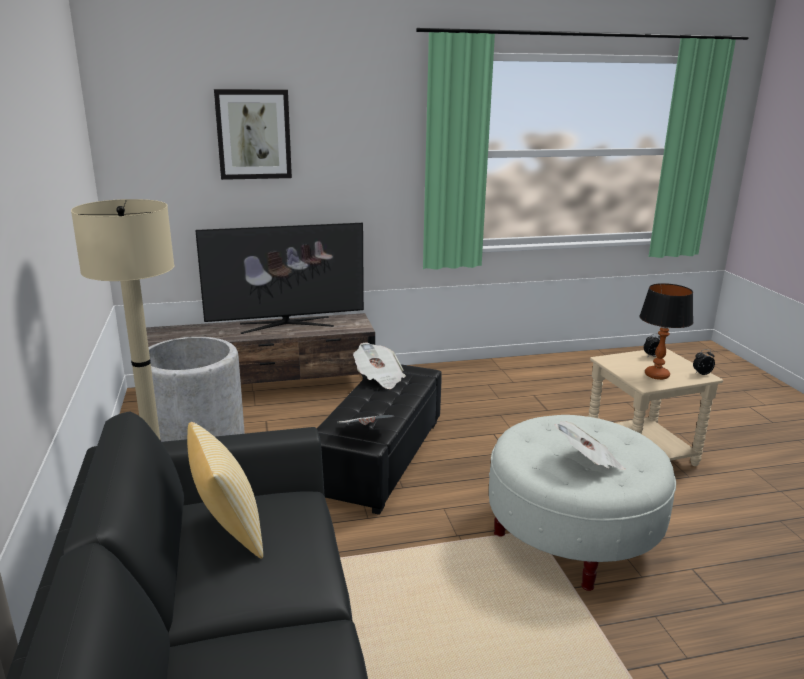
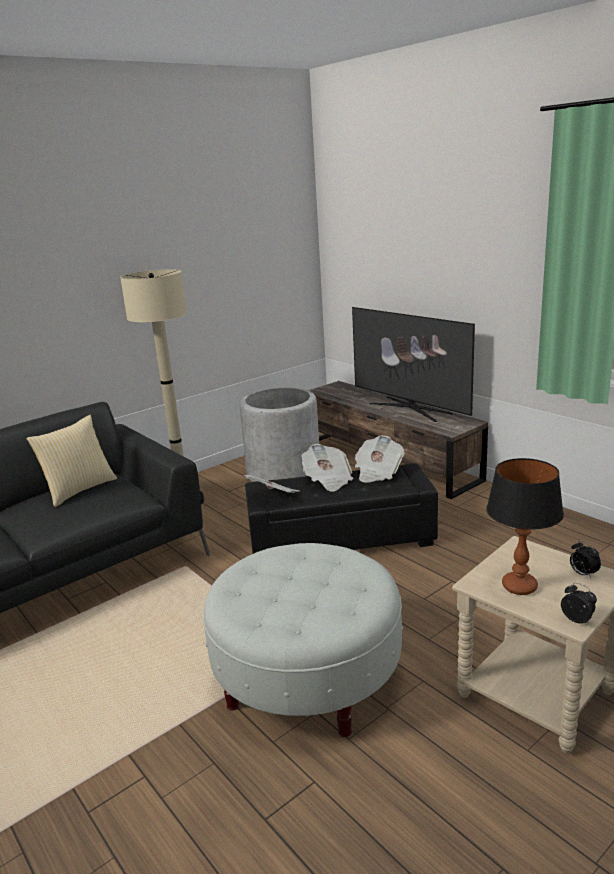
camera: 65 degrees right, 0 degrees up
(253, 134) = (409, 227): picture -> none
(588, 462) = (279, 594): newspaper -> newspaper (328, 480)

